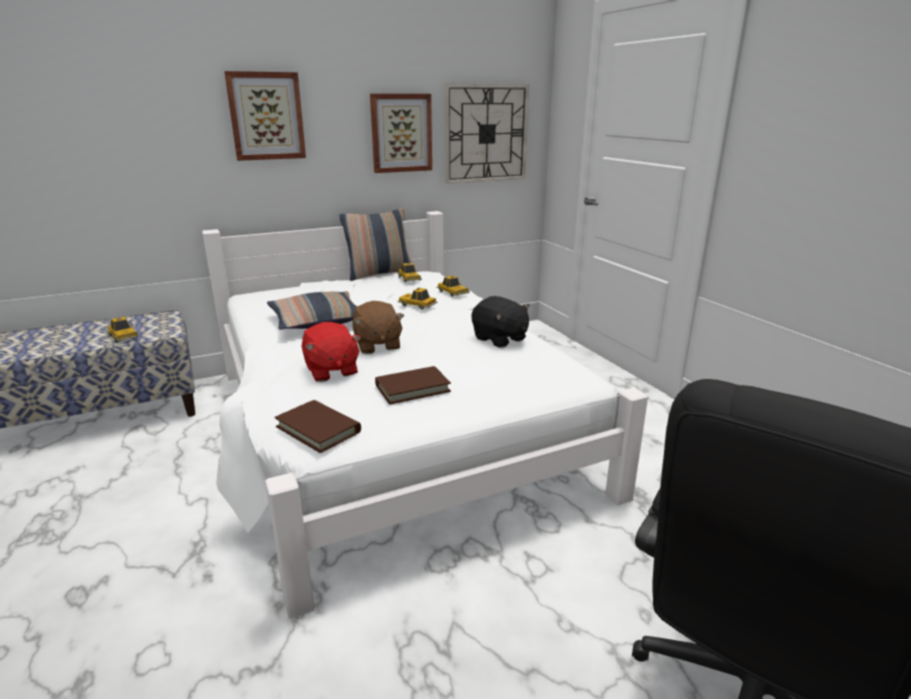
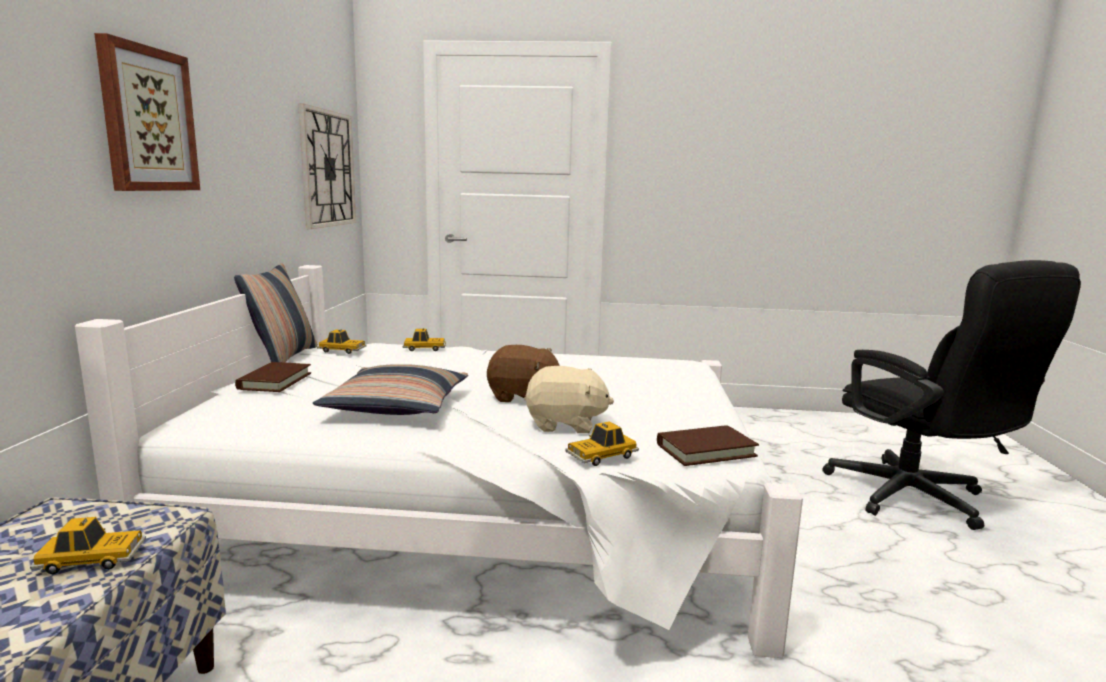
camera: 60 degrees left, 10 degrees down
(331, 371) = (565, 424): red plush toy -> beige plush toy
(401, 133) = (271, 161): picture -> none
(412, 388) = (652, 404): brown book -> brown book (275, 381)
(417, 305) = (439, 363): toy car -> toy car (602, 456)
(499, 339) = (576, 362): black plush toy -> none

